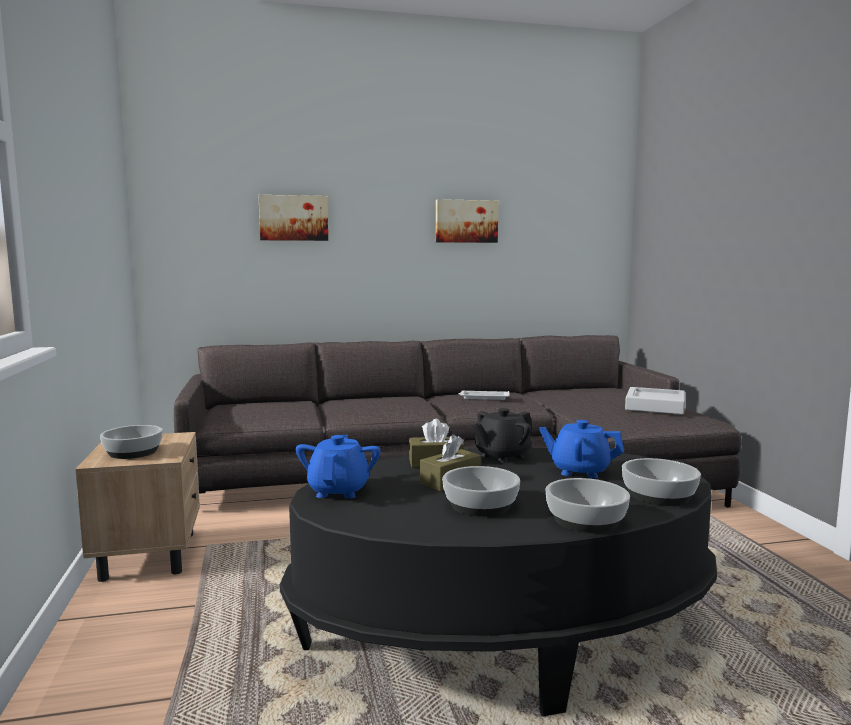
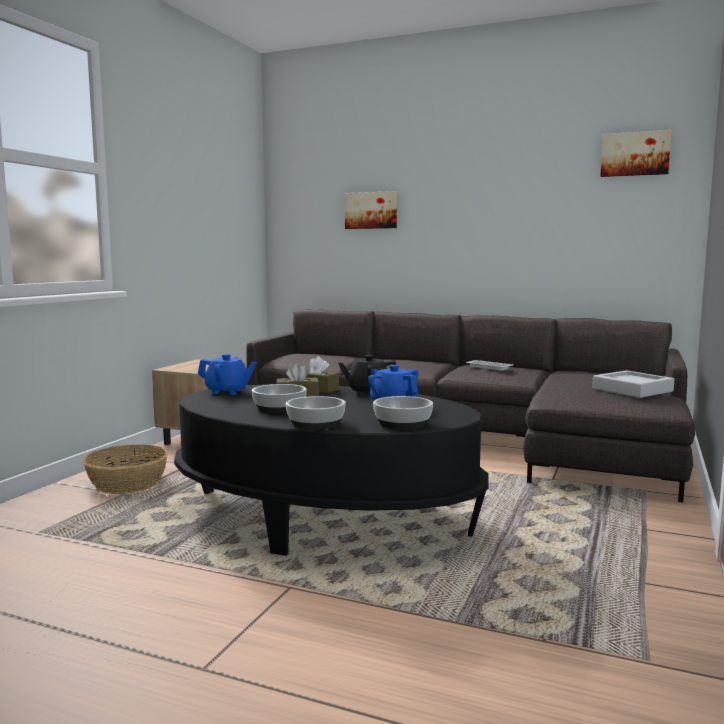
camera: 35 degrees right, 0 degrees up
(132, 452) = (191, 367): bowl -> none
(147, 675) = (127, 484): none -> basket
(339, 490) = (227, 392): blue teapot -> blue teapot turned 60 degrees clockwise
(466, 221) = (517, 207): picture -> picture (635, 154)

